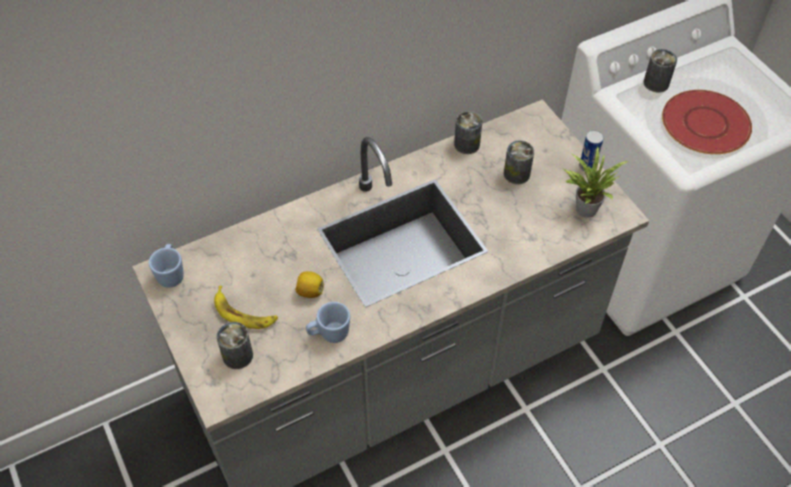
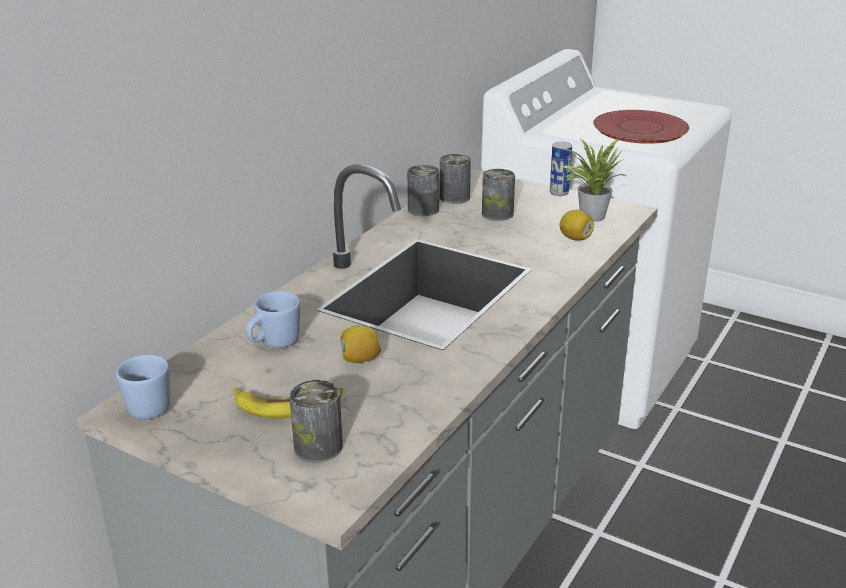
camera: 30 degrees left, 25 degrees down
(329, 334) = (423, 385): blue mug -> blue mug (274, 344)
(549, 230) = (575, 238): none -> lemon
(656, 83) = (568, 119): can -> can (454, 197)

